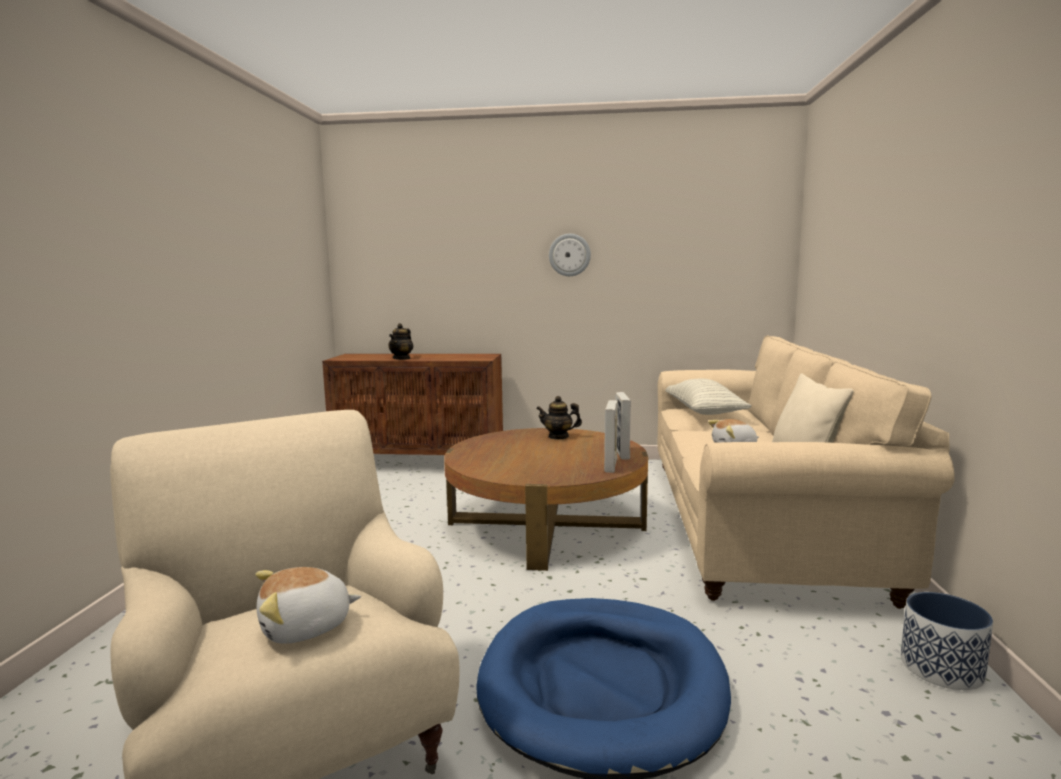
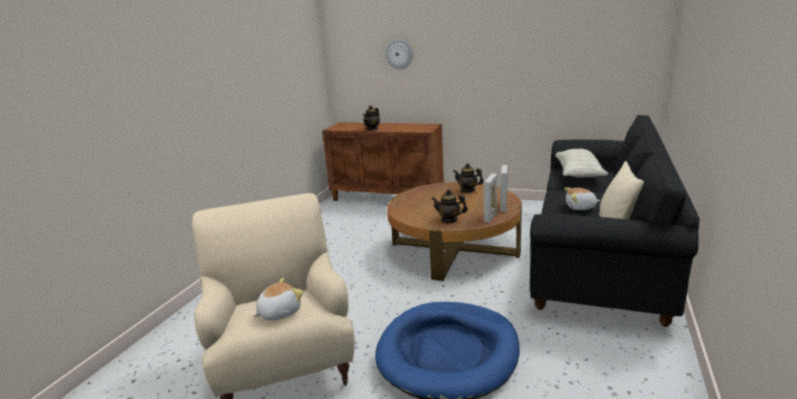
camera: 15 degrees right, 10 degrees up
(306, 627) = (279, 312): plush toy -> plush toy turned 150 degrees clockwise
(551, 472) = (449, 220): none -> teapot
(569, 255) = (490, 52): wall clock -> wall clock (399, 54)
(753, 522) = (598, 256): beige sofa -> black sofa
(942, 669) = (665, 367): planter -> none

